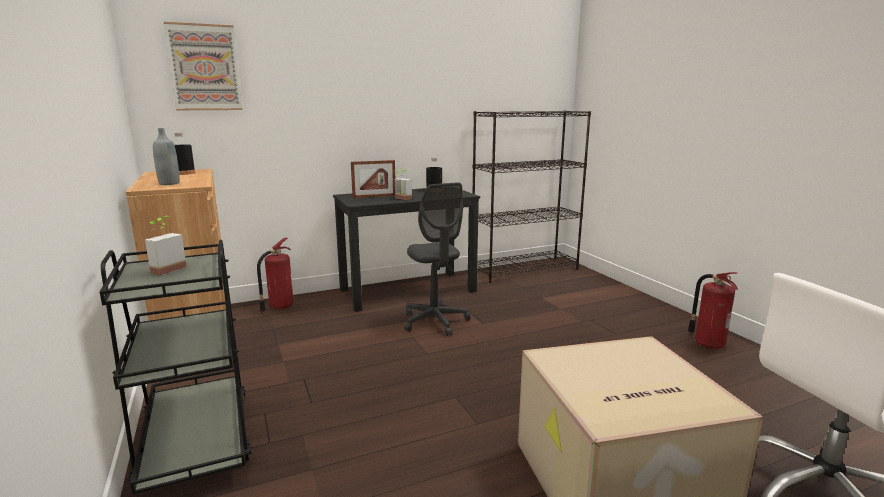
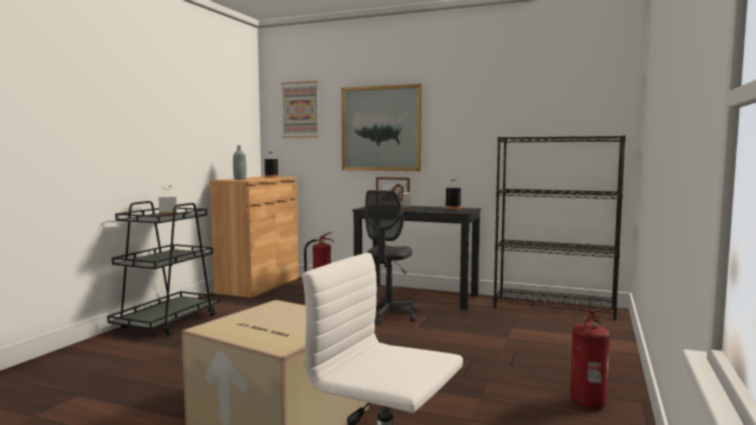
camera: 45 degrees right, 10 degrees down
(334, 99) = (381, 128): none -> picture

